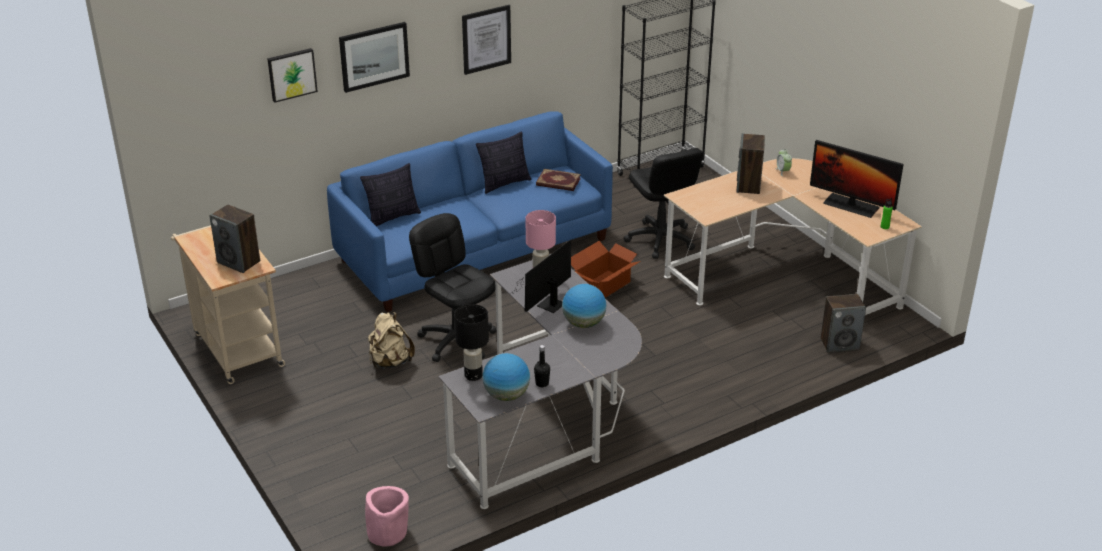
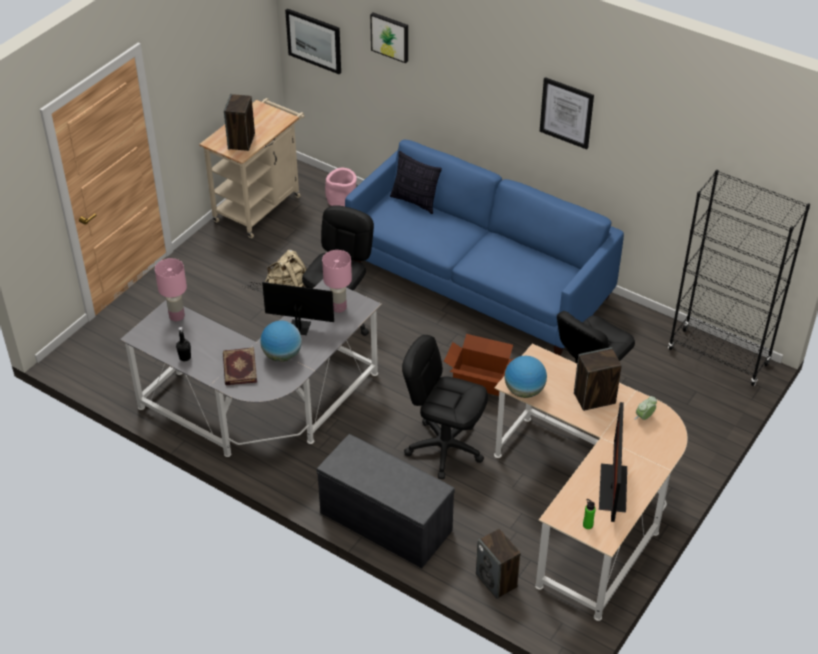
camera: 65 degrees right, 10 degrees up
(374, 56) = (460, 64): picture -> picture (314, 40)
(388, 533) = (89, 367): pink planter -> pink planter (341, 201)
(474, 375) = (177, 316): black table lamp -> pink table lamp
(504, 183) = (518, 245): pillow -> none
(506, 395) = (159, 343): globe -> globe (524, 391)
(558, 182) = (545, 276): book -> book (239, 368)
(673, 328) = (445, 448): none -> black office chair
(742, 385) = (384, 522): none -> grey bench

